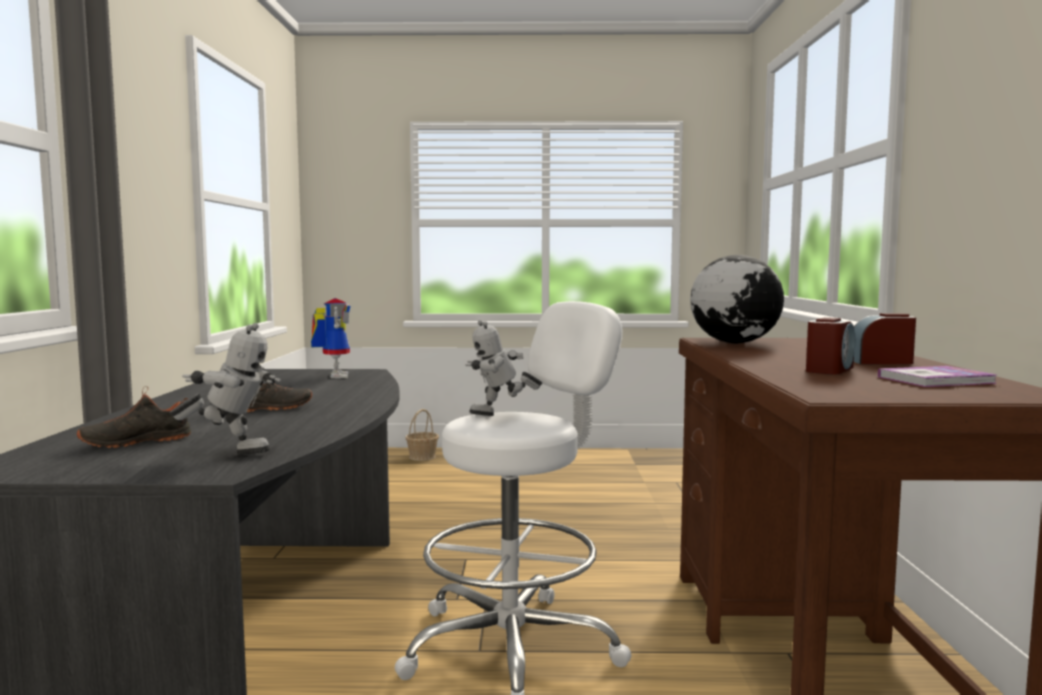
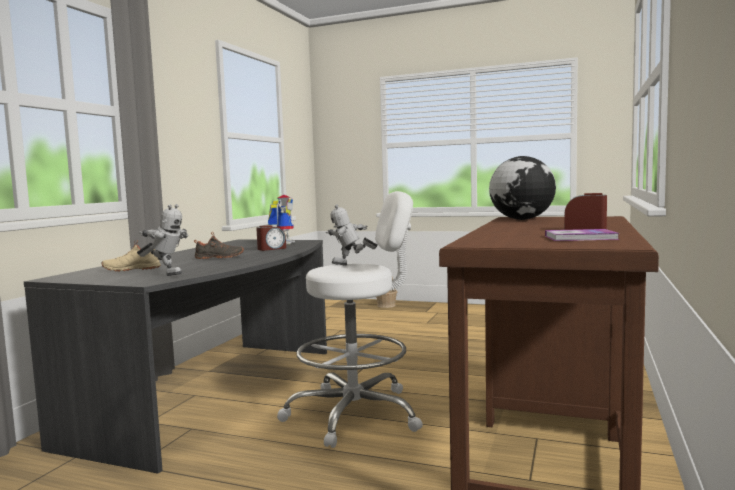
camera: 20 degrees right, 0 degrees up
(136, 441) = (132, 269): black shoe -> beige shoe
(829, 370) = (526, 232): alarm clock -> alarm clock (271, 249)

